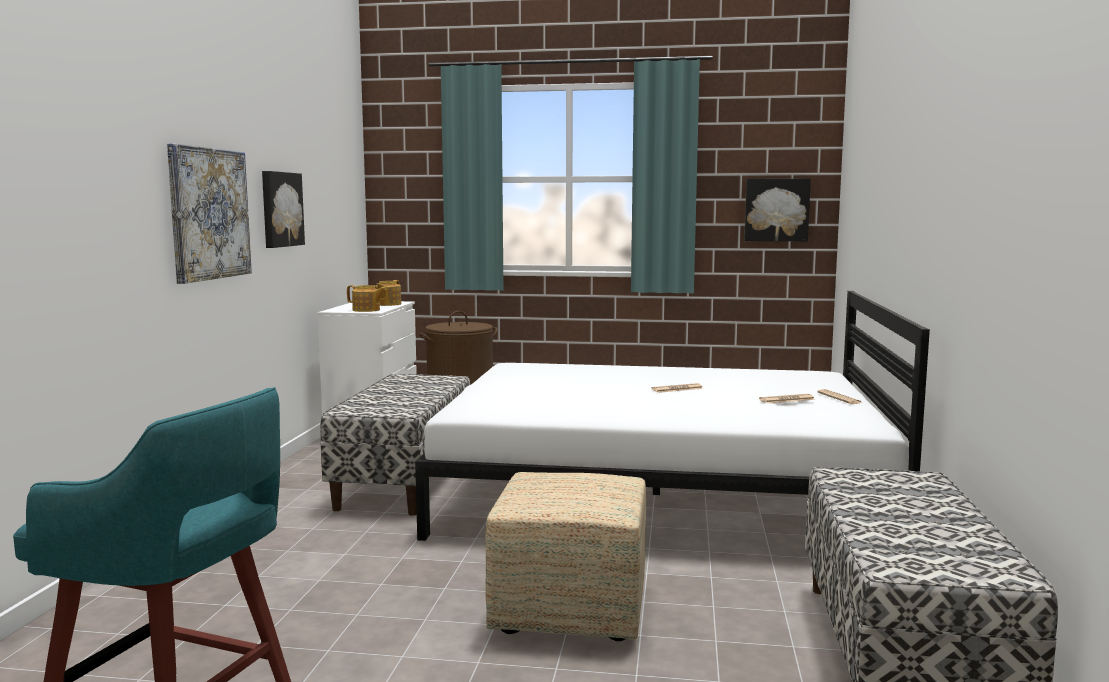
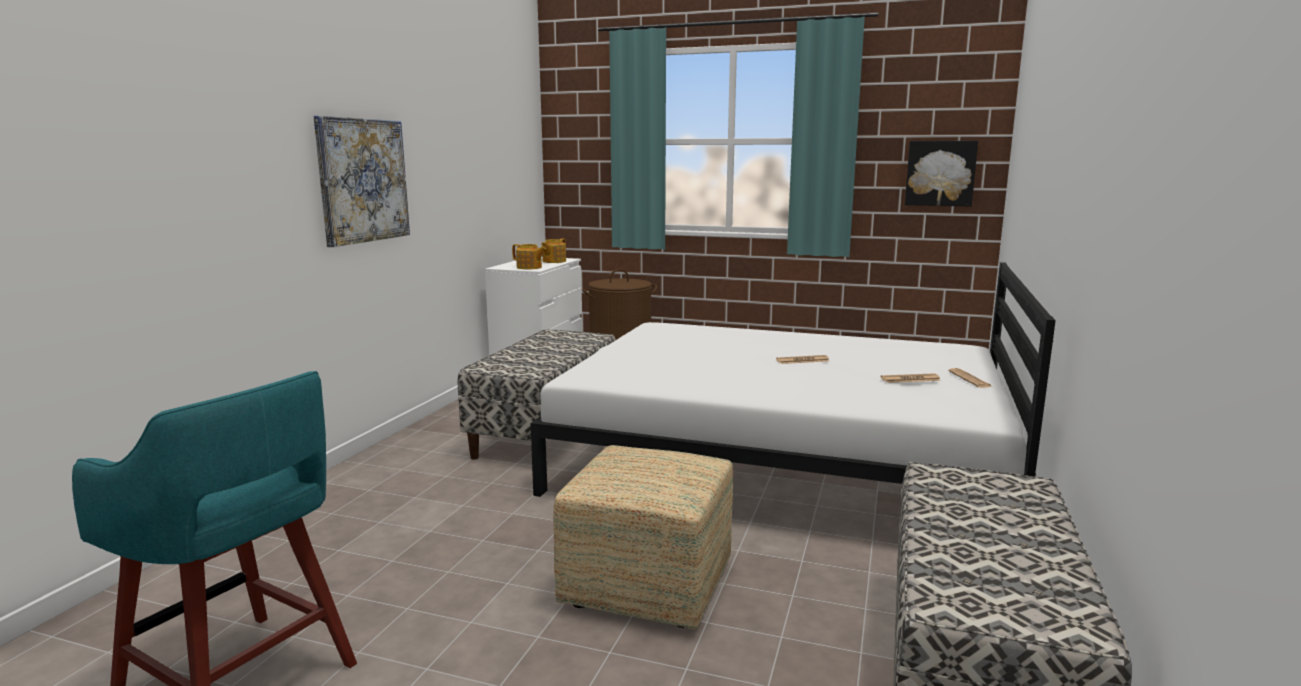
camera: 10 degrees right, 5 degrees up
(280, 209) = (444, 173): picture -> none

